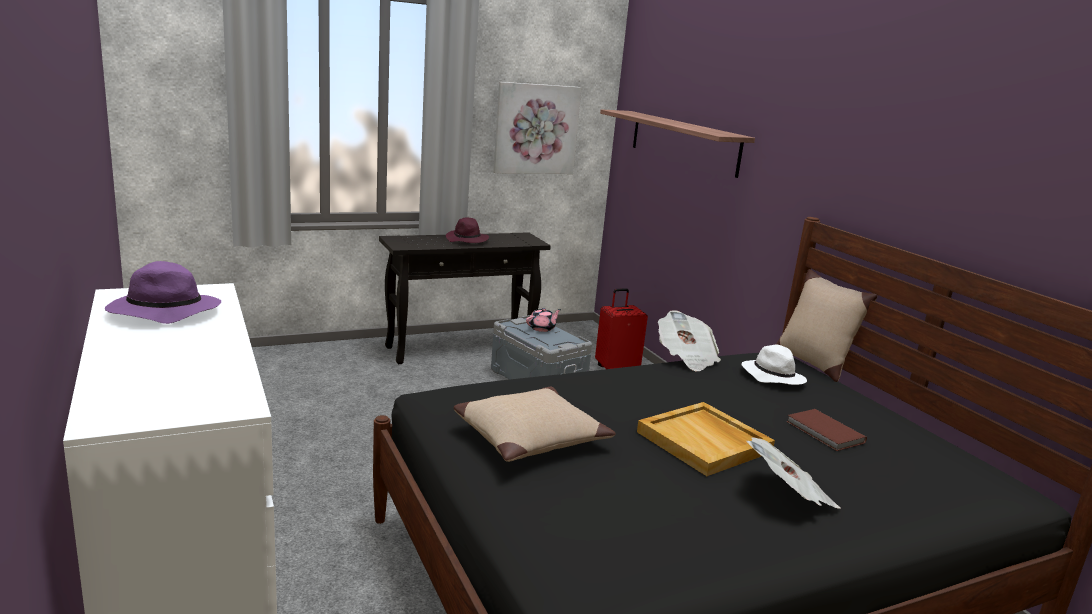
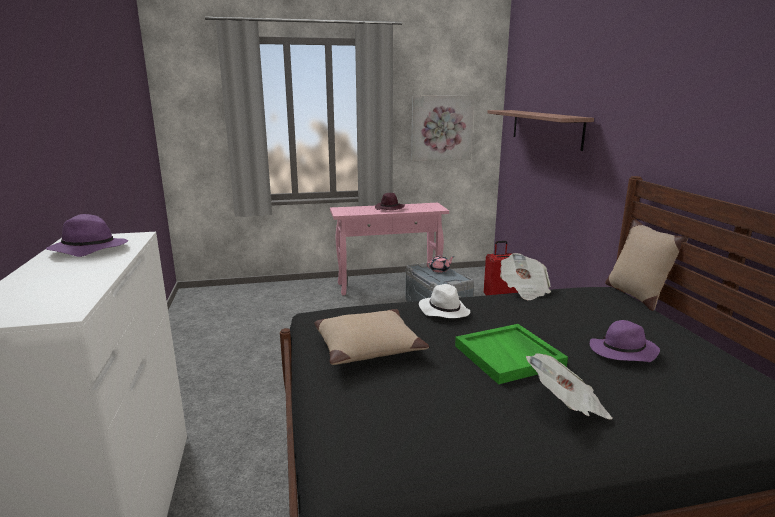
camera: 15 degrees right, 0 degrees up
(461, 349) = (389, 285): black console table -> pink console table
(705, 442) = (509, 356): beige tray -> green tray
(771, 376) = (592, 305): white hat -> white hat (443, 311)
(824, 433) = (622, 352): brown book -> purple hat

